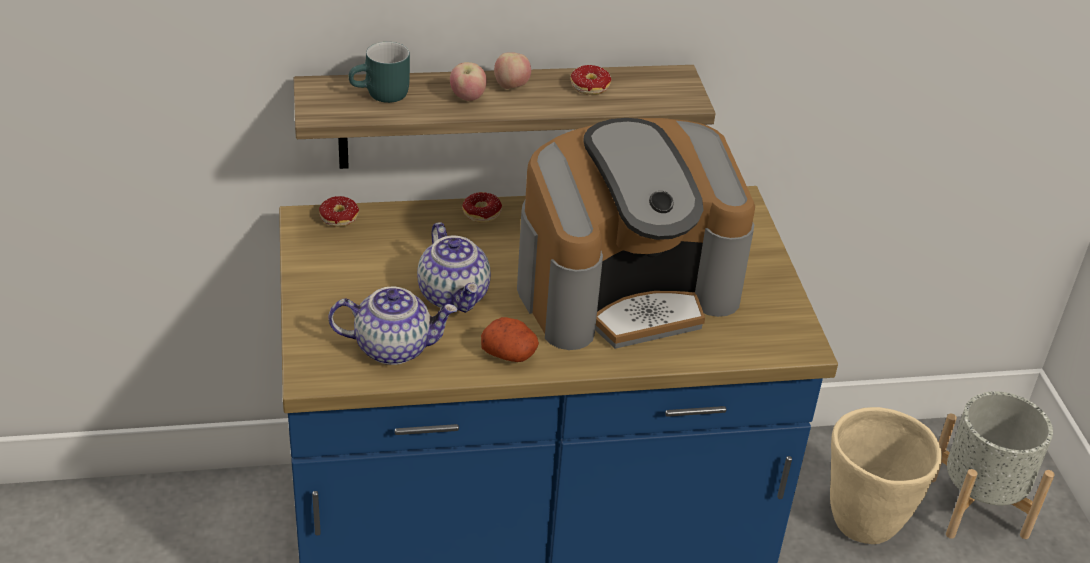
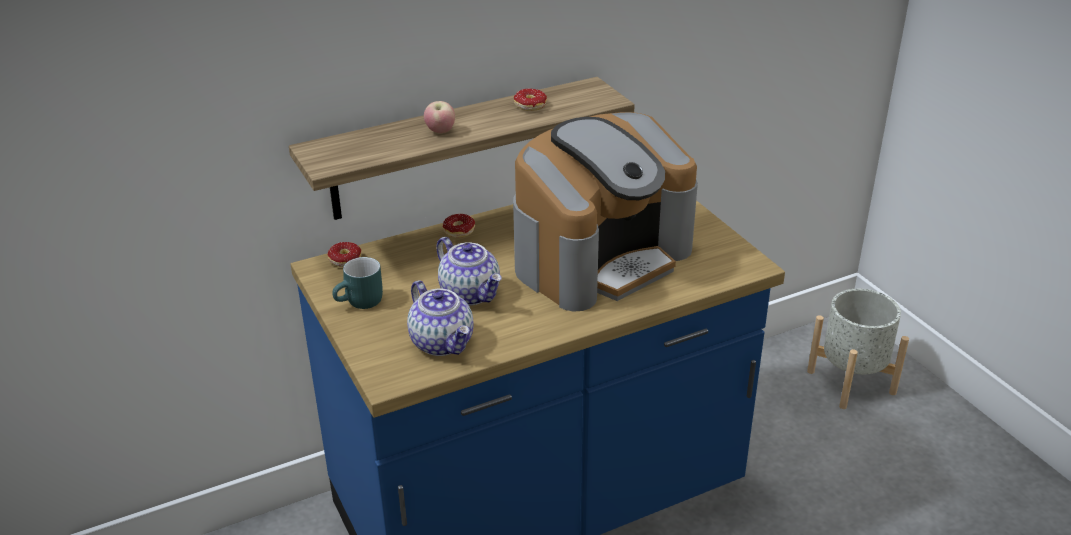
camera: 15 degrees left, 5 degrees down
(381, 96) = (370, 144): turquoise mug -> turquoise mug (361, 303)
(394, 347) = (443, 343): teapot -> teapot turned 75 degrees clockwise
(510, 353) = (538, 324): potato -> none
(511, 87) = (469, 117): apple -> none
(864, 521) = (778, 414): beige planter -> none

